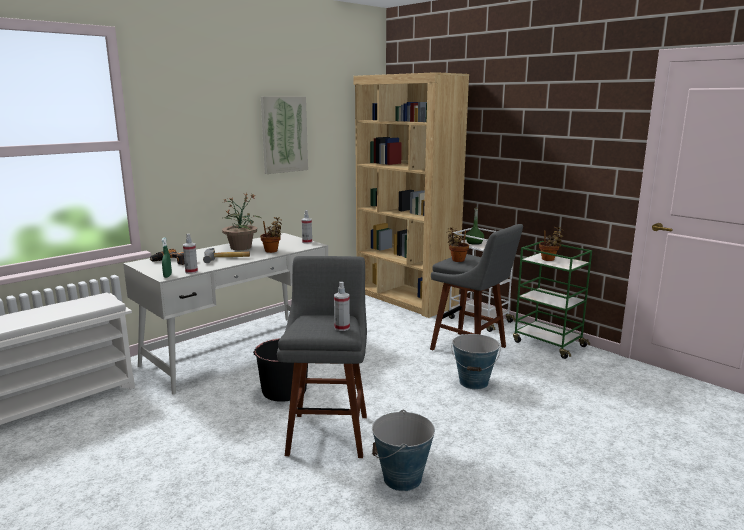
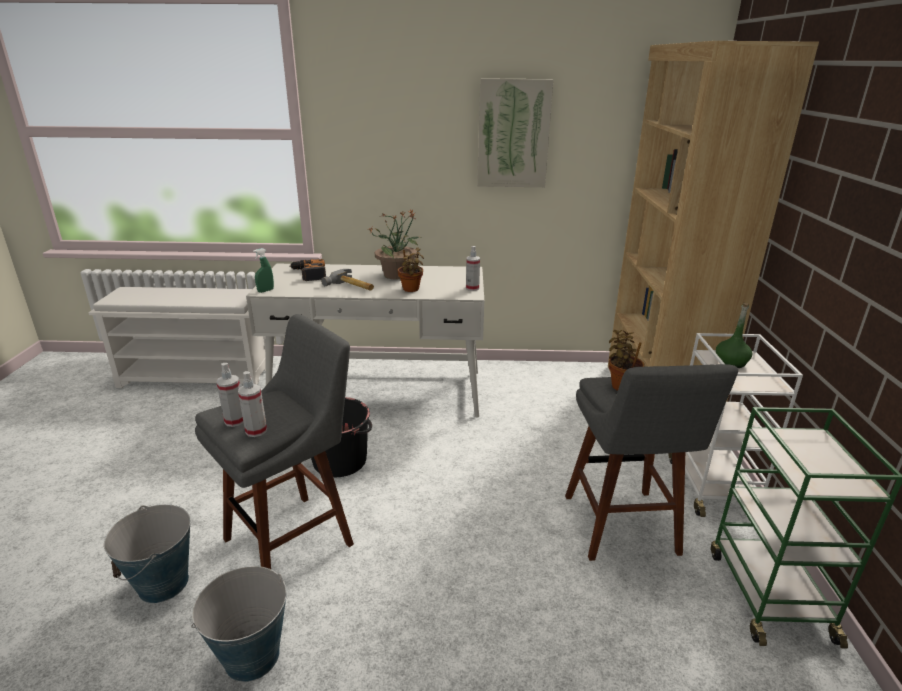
camera: 45 degrees right, 10 degrees up
(191, 271) = (291, 292): spray bottle -> spray bottle (235, 421)
(474, 382) = (540, 584): bucket -> bucket (163, 584)
(549, 259) = (804, 452): potted plant -> none

